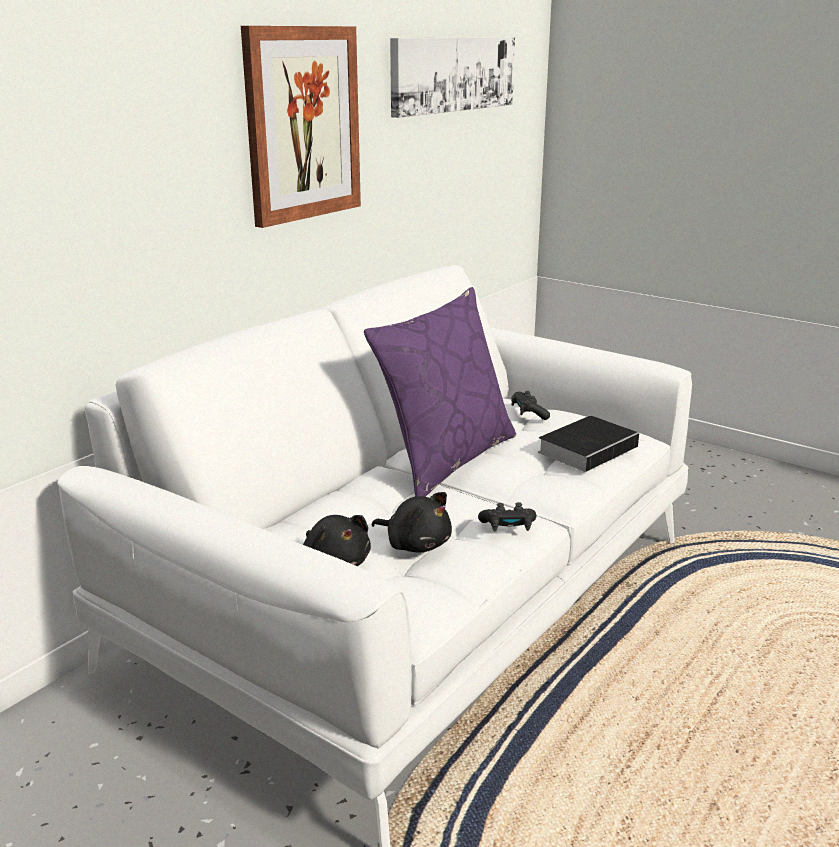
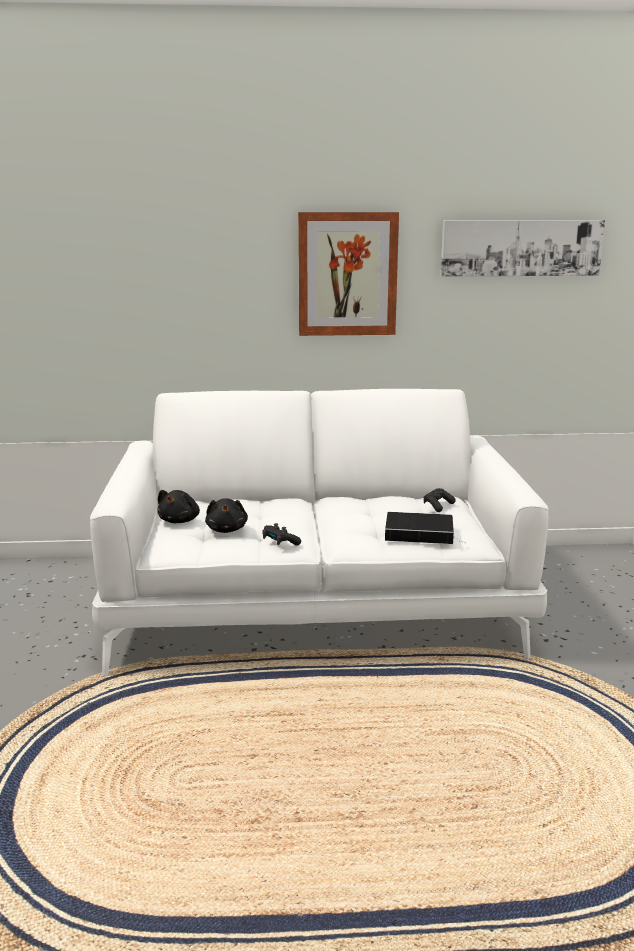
camera: 50 degrees right, 5 degrees down
(445, 459) = (336, 508): purple pillow -> none

